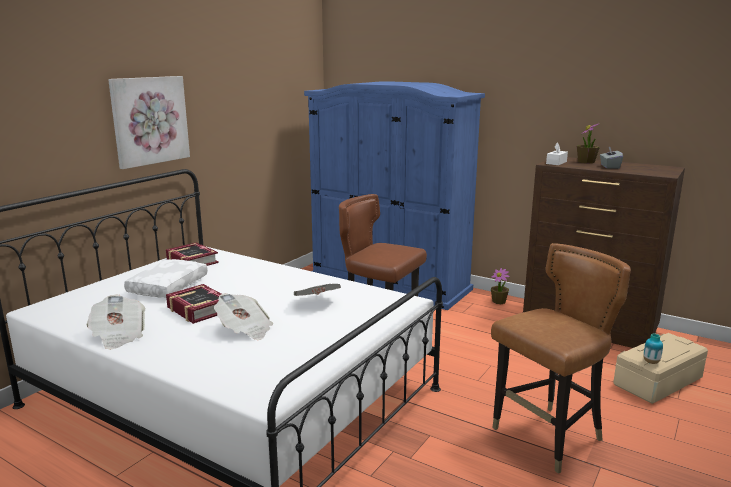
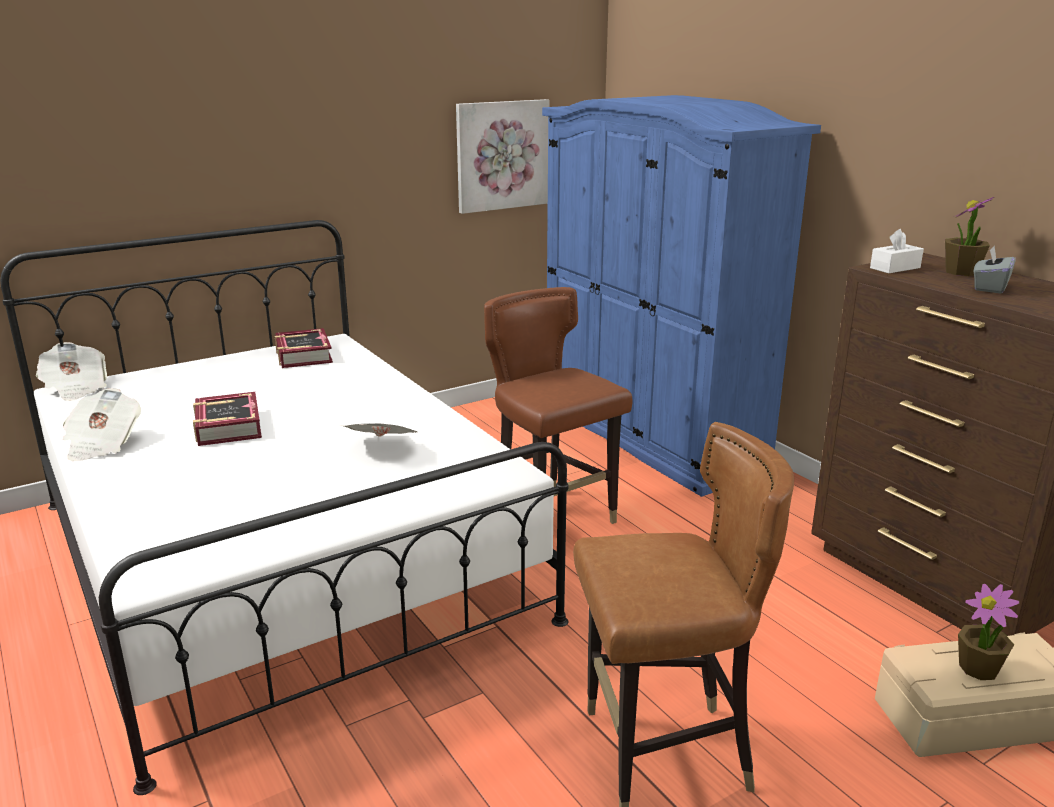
camera: 25 degrees right, 5 degrees up
(149, 120) = (265, 146): picture -> picture (502, 155)
(167, 286) = (234, 386): white pillow -> none
(245, 330) = (245, 469): newspaper -> newspaper (76, 388)
(499, 301) = (805, 500): potted plant -> potted plant (979, 669)
(651, 362) = (933, 680): vase -> none

